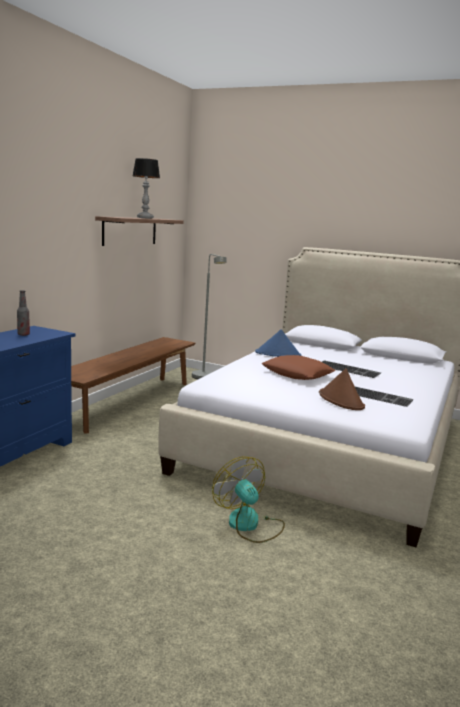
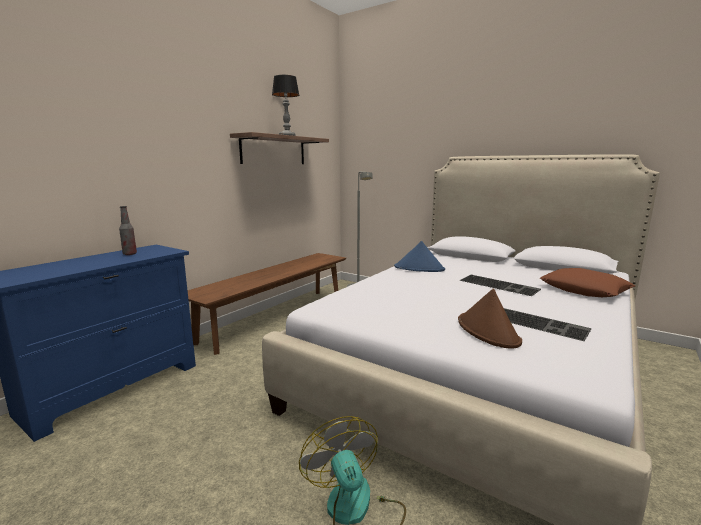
camera: 10 degrees right, 0 degrees up
(297, 374) = (436, 292): brown pillow -> brown pillow (584, 289)

